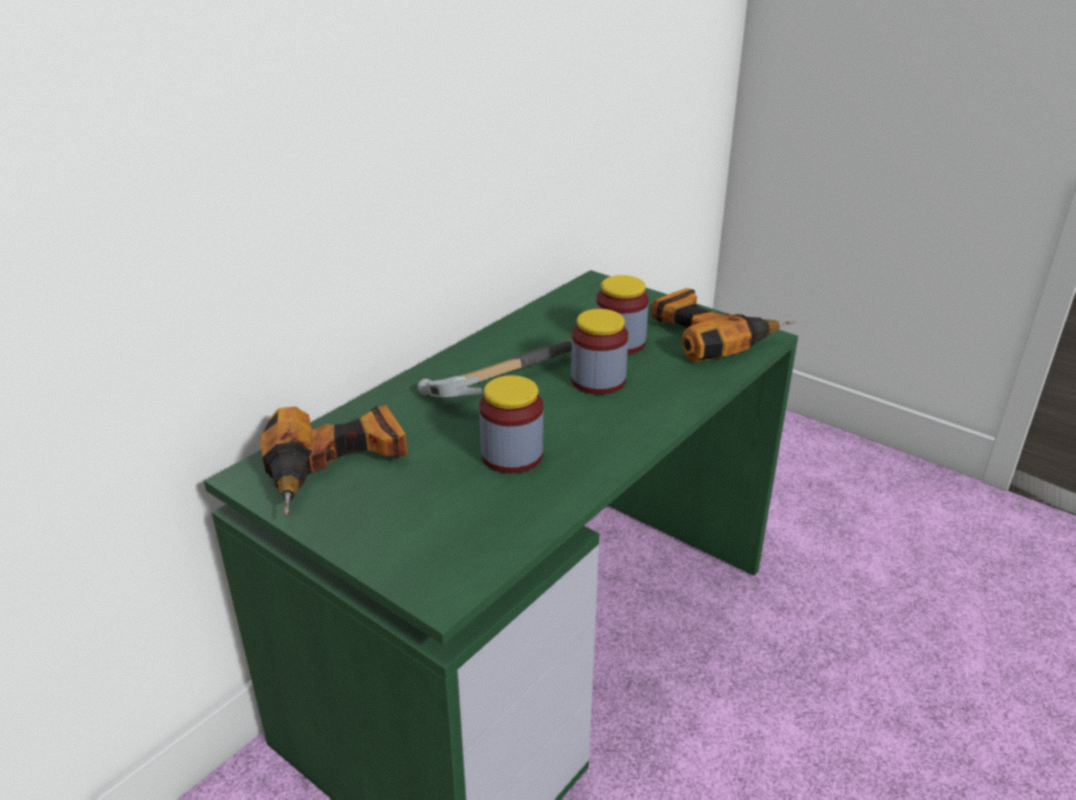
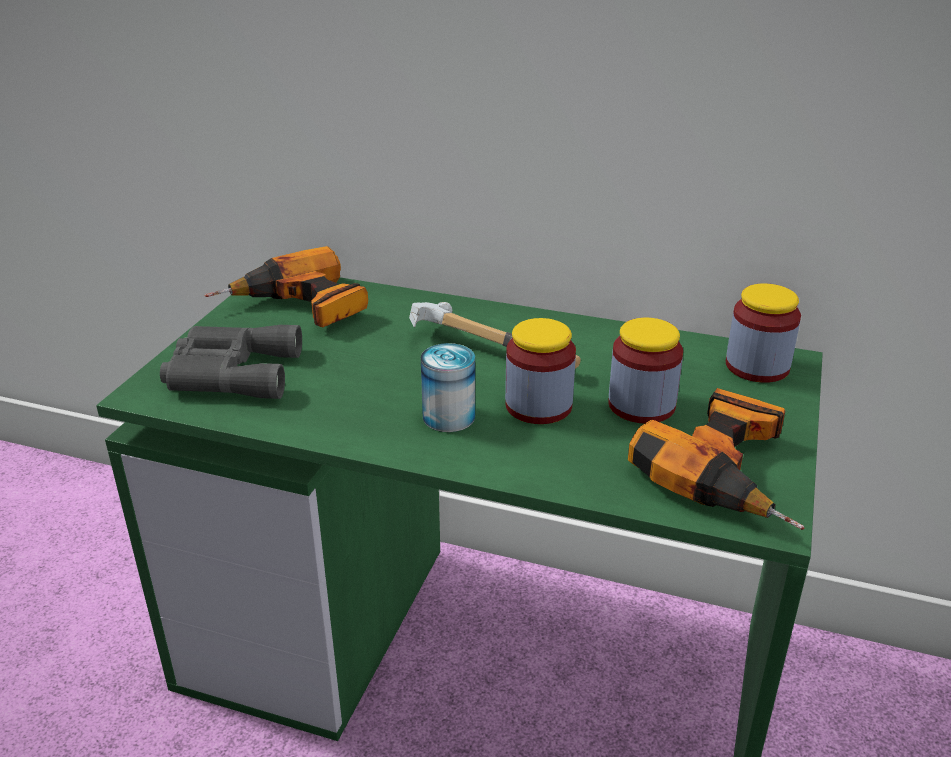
camera: 70 degrees right, 0 degrees up
(438, 529) = (230, 372): none -> grey binoculars
(512, 455) = (359, 383): jar -> jar (757, 366)
(591, 421) = (449, 417): none -> can

